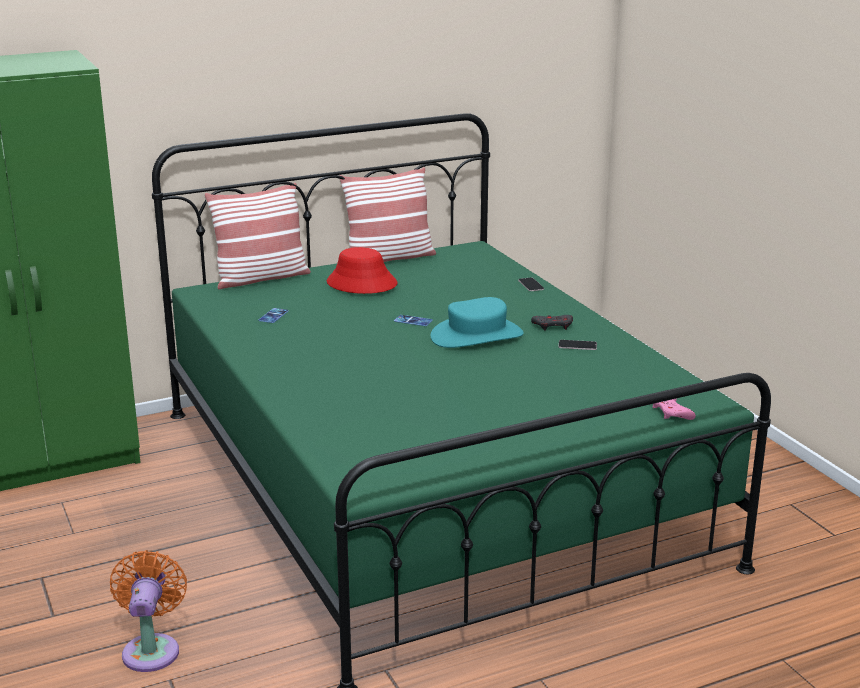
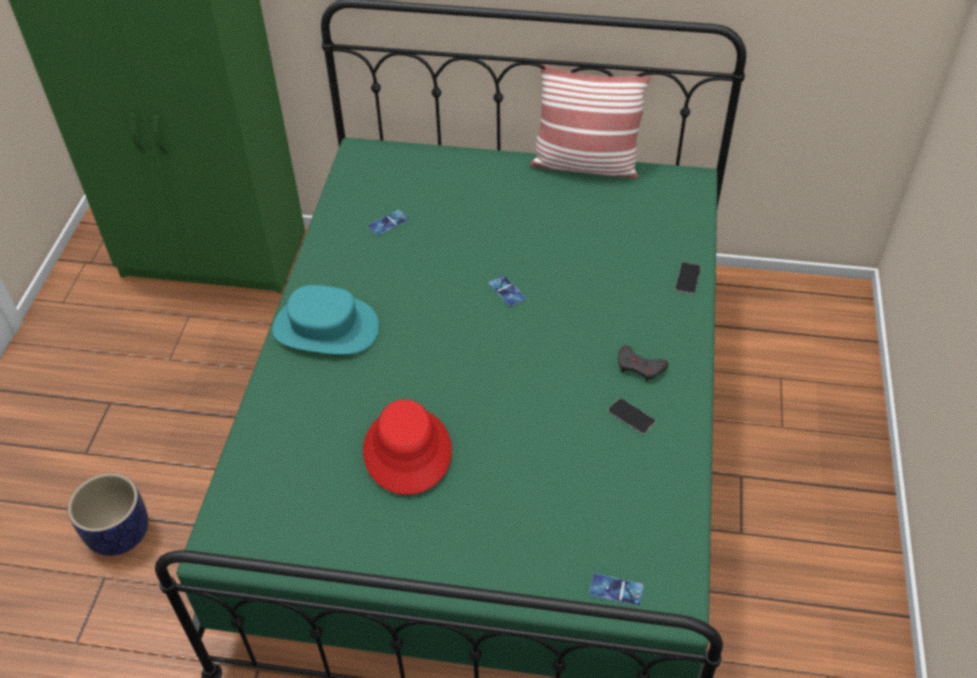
camera: 35 degrees right, 25 degrees up
(152, 649) = (118, 534): orange fan -> planter
(261, 278) = (433, 151): pillow -> none
(361, 283) = (517, 201): red hat -> red hat (407, 451)
(477, 336) = (545, 347): turquoise hat -> turquoise hat (325, 328)
(671, 411) = (616, 590): pink game controller -> phone

